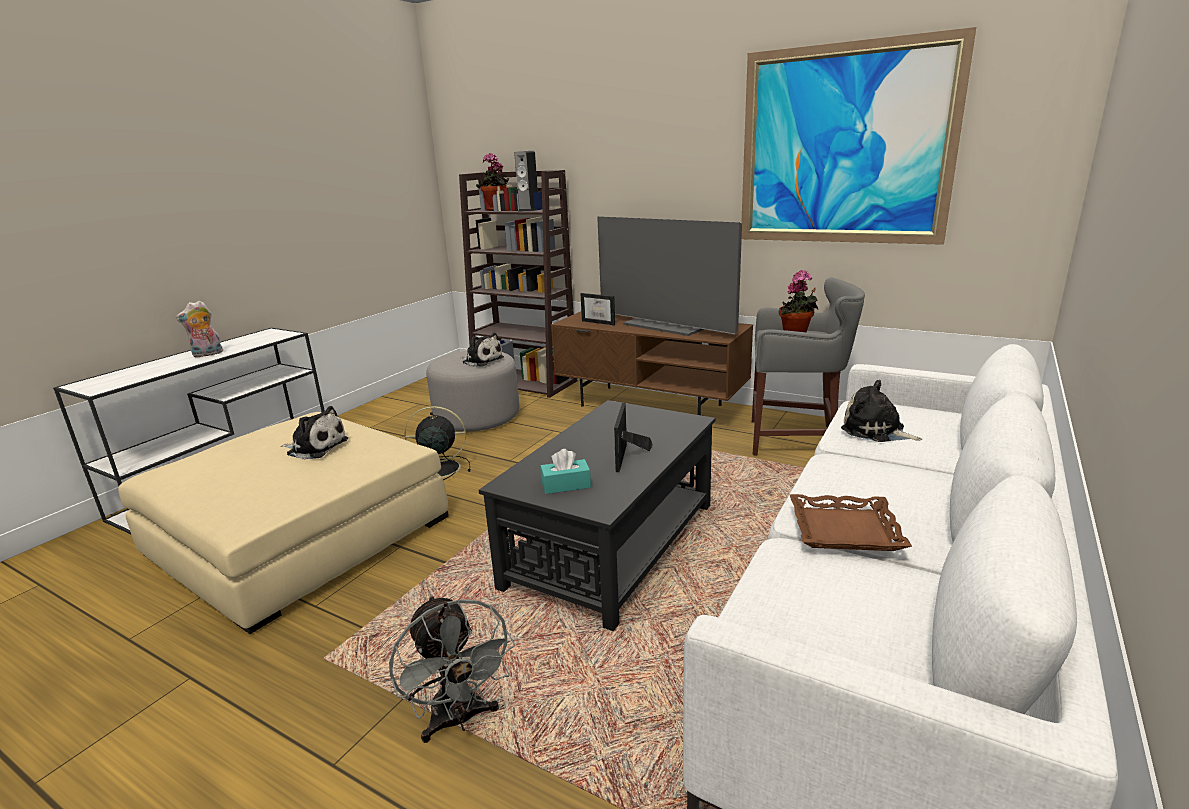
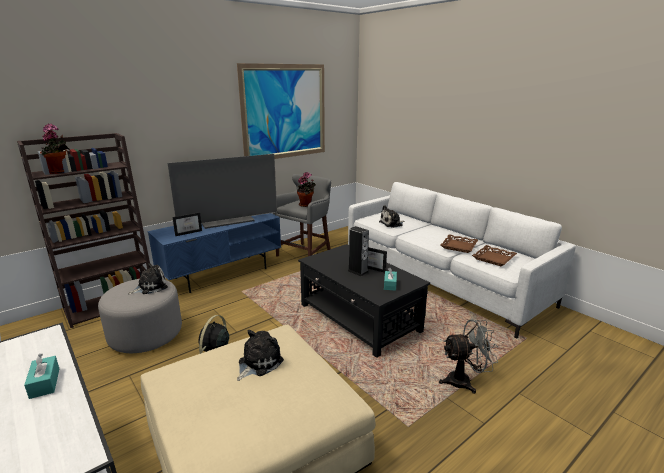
camera: 70 degrees left, 0 degrees up
(207, 354) = (45, 383): plush toy -> turquoise tissue box
(529, 210) = (101, 167): speaker -> speaker (358, 271)
(651, 405) = (222, 273): brown tv stand -> blue tv stand
(819, 595) = (494, 258): none -> brown tray

